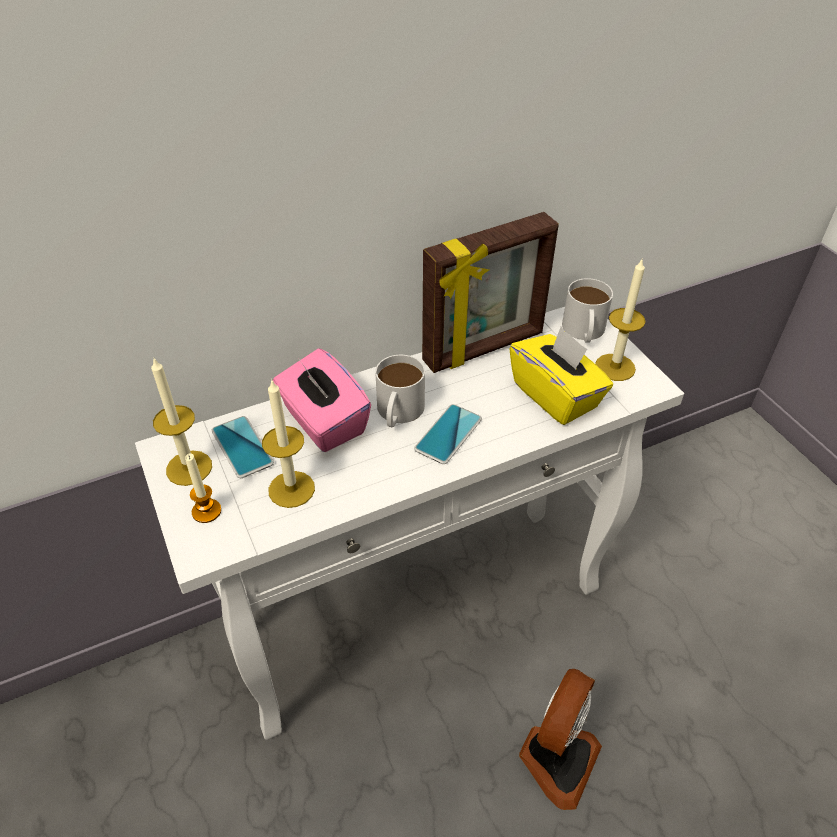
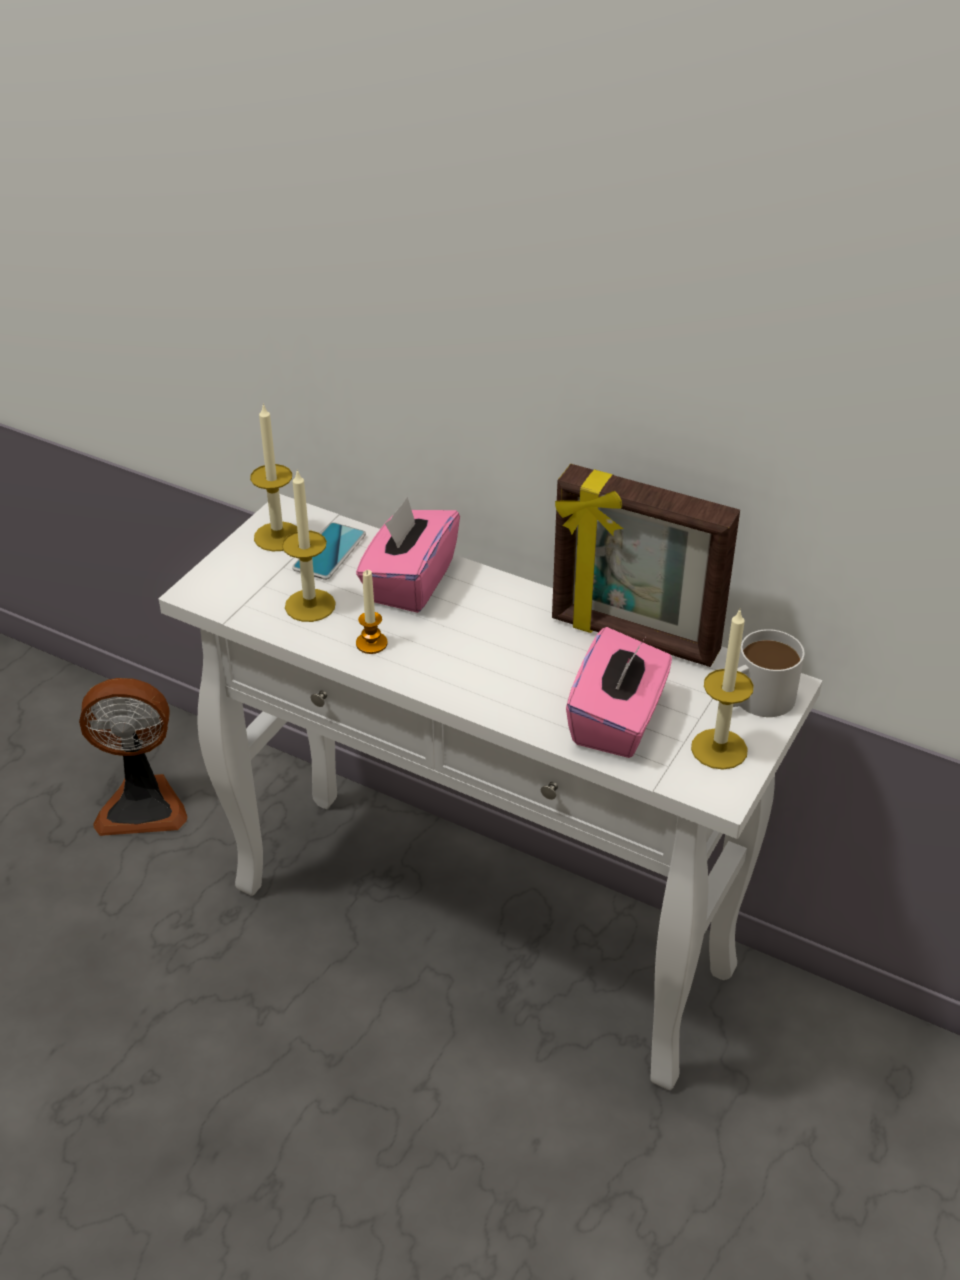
camera: 55 degrees right, 5 degrees down
(206, 511) = (241, 572): candle -> candle (371, 643)
(398, 413) = (471, 622): white mug -> none
(448, 434) = (476, 669): phone -> none
(556, 396) = (617, 721): yellow tissue box -> pink tissue box
(556, 759) = (406, 1156): fan -> fan (142, 805)

